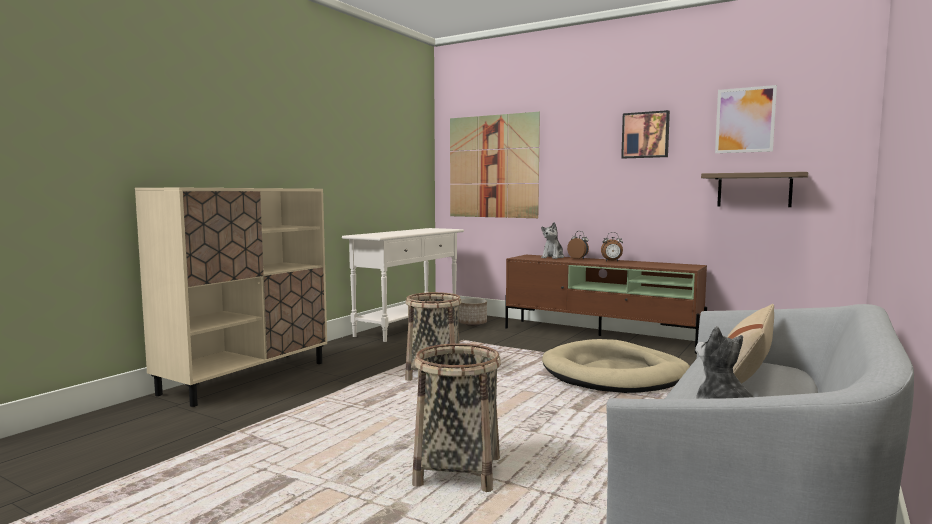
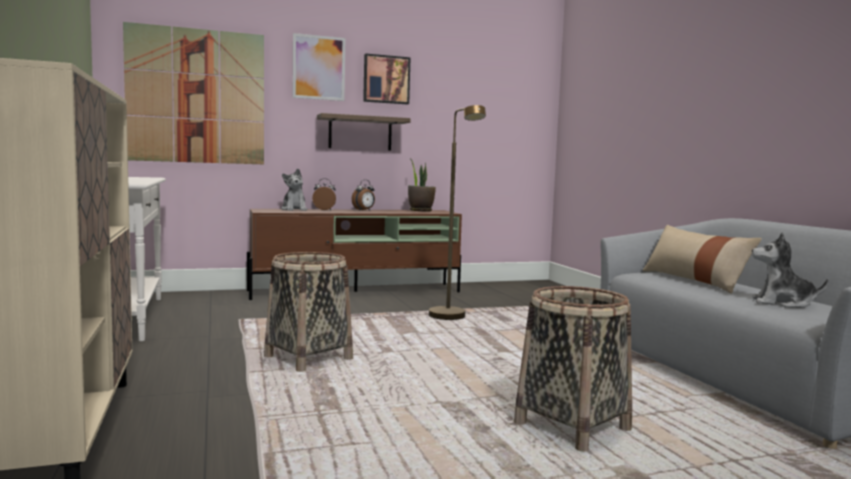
camera: 50 degrees left, 0 degrees up
(472, 323) = (199, 301): planter -> none
(614, 374) = (452, 318): beige dog bed -> brown floor lamp
(669, 264) = (420, 211): none -> potted plant
(745, 120) = (472, 77): picture -> picture (319, 67)
(754, 190) = (479, 141): shelf -> shelf (360, 133)

